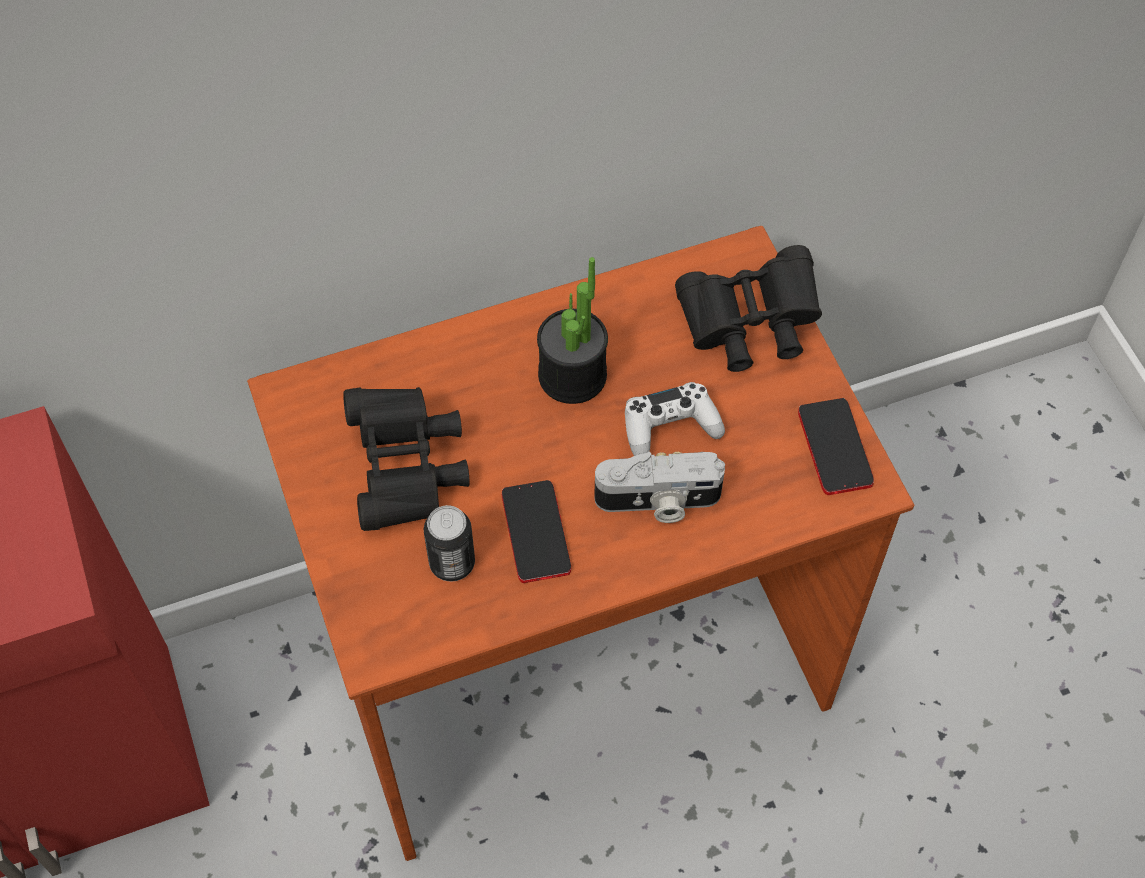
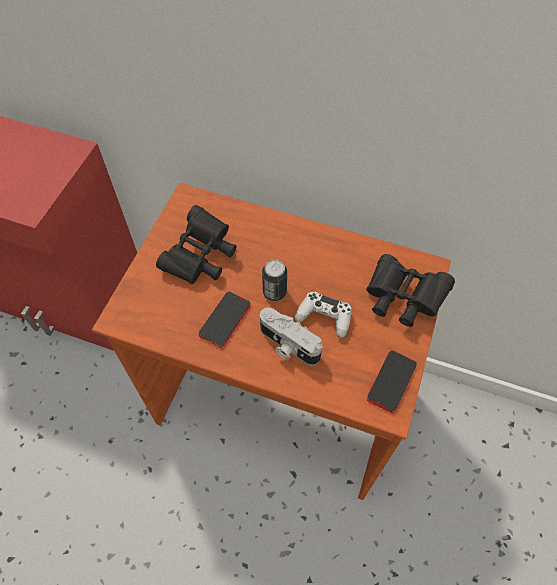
camera: 40 degrees right, 0 degrees up
(452, 563) = (180, 307): can -> can (274, 292)
(572, 375) = (303, 266): potted plant -> none

